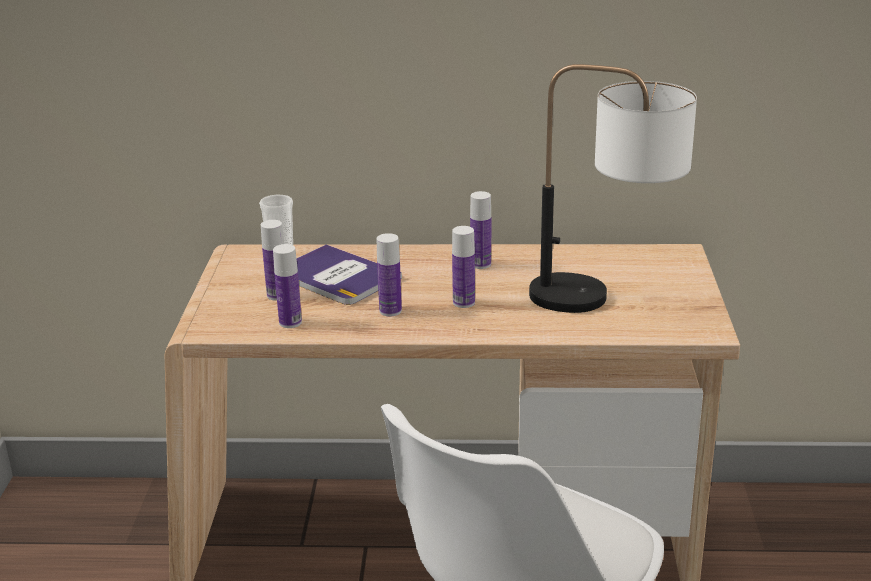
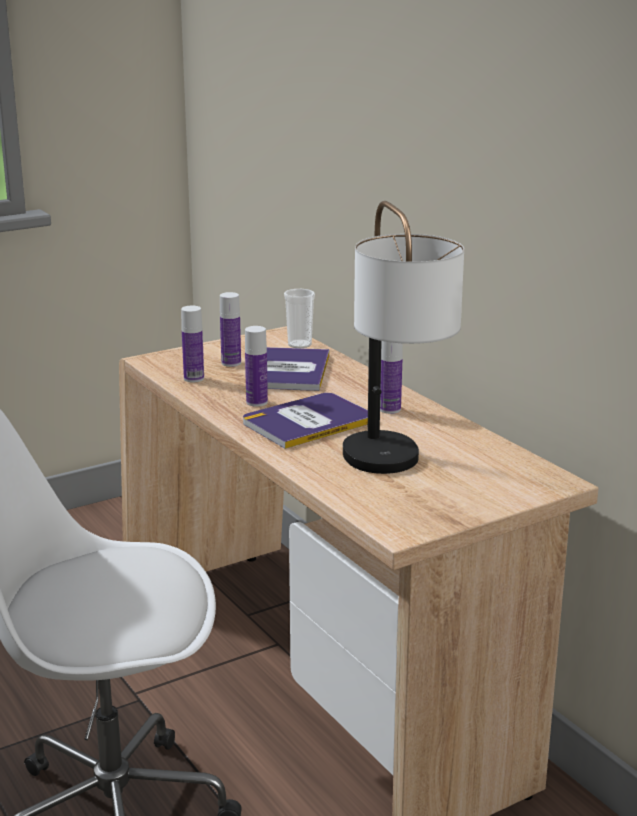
camera: 55 degrees right, 5 degrees down
(463, 302) = (308, 422): bottle -> book

